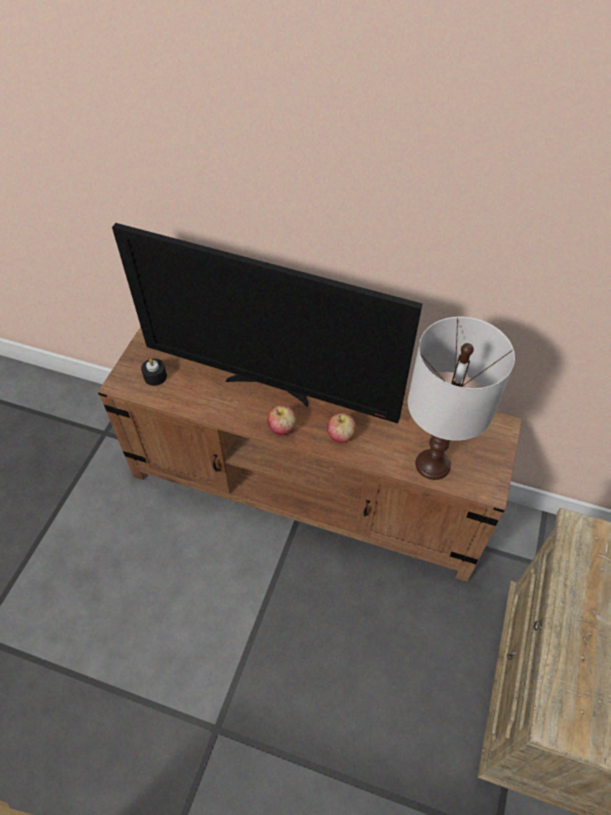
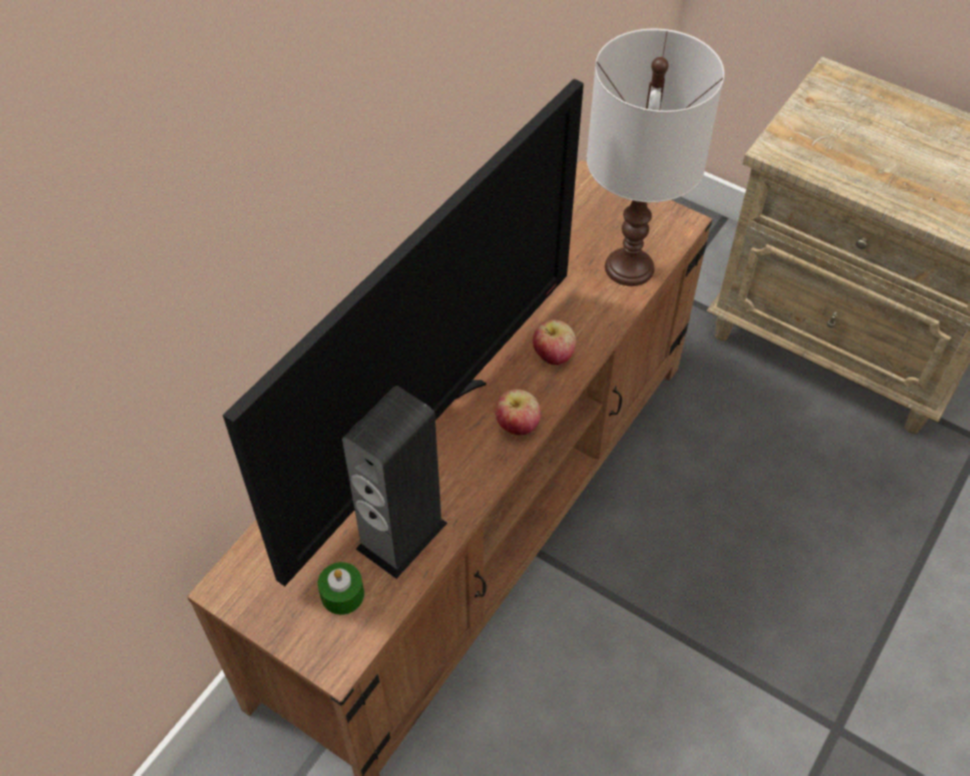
camera: 75 degrees left, 0 degrees up
(155, 376) = (342, 594): black candle -> green candle
(195, 392) = (401, 535): none -> speaker

